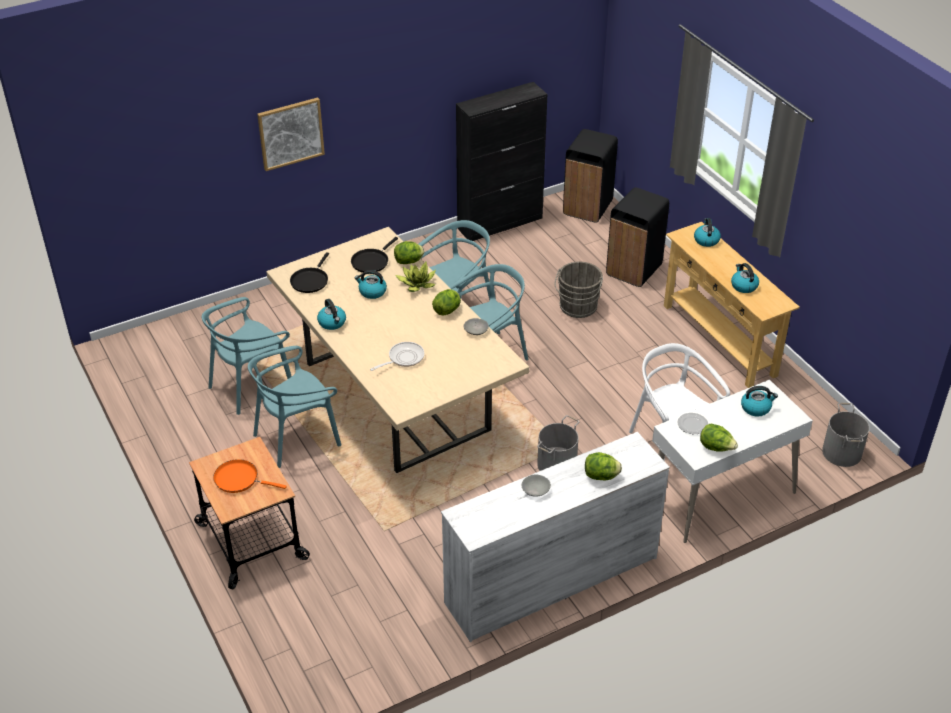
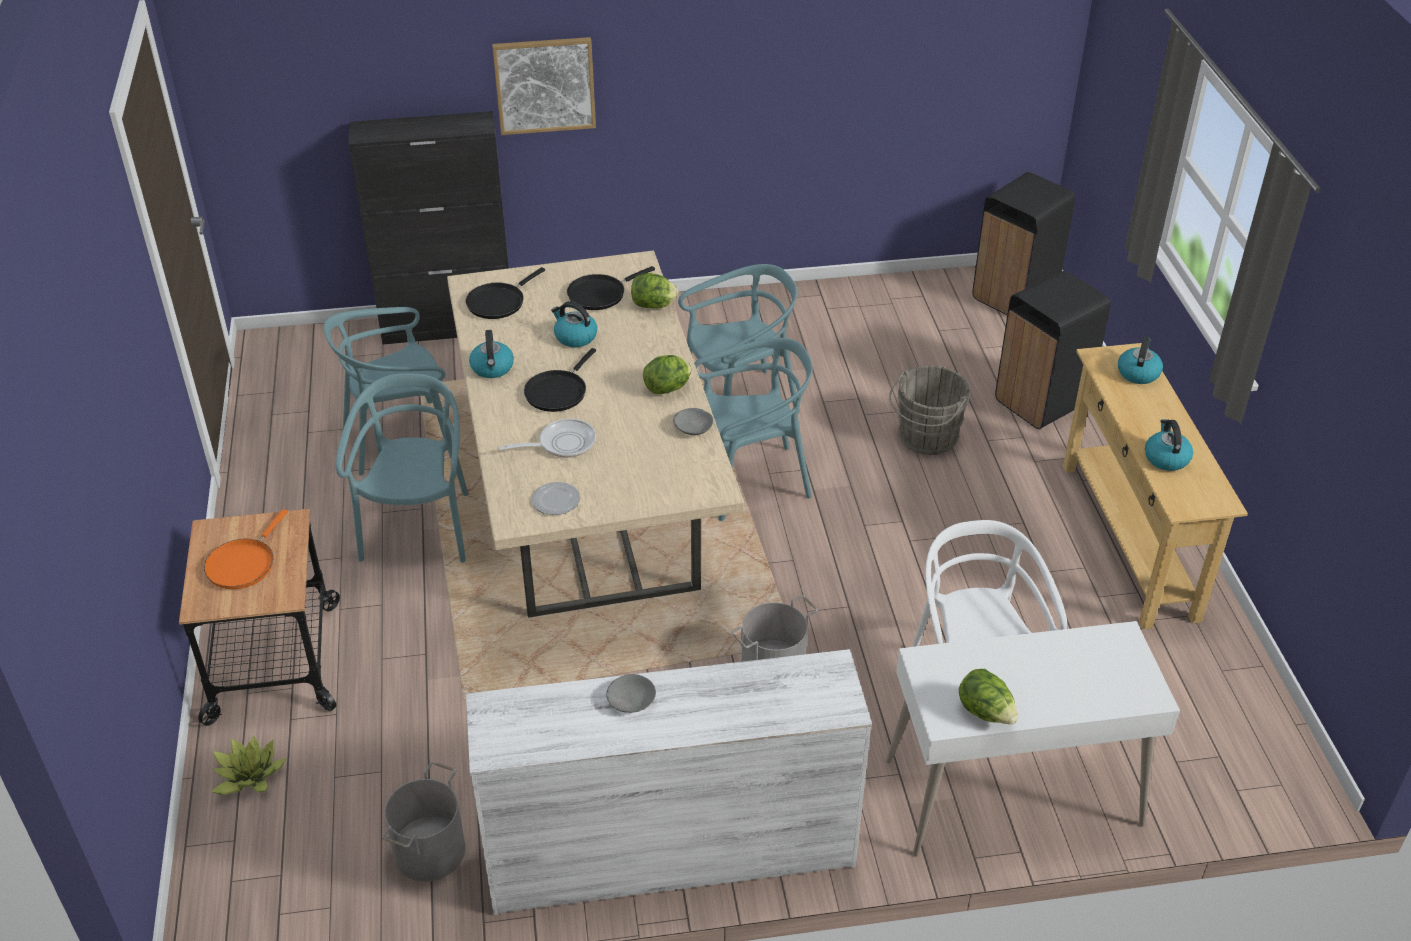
camera: 20 degrees right, 0 degrees up
(239, 479) = (243, 564): orange frying pan -> orange frying pan turned 105 degrees counterclockwise
(297, 438) = (419, 528): turquoise chair -> turquoise chair turned 105 degrees clockwise
(382, 328) = (558, 391): none -> black frying pan
(417, 284) = (645, 341): potted plant -> potted plant (248, 776)
(500, 223) = (872, 291): black cabinet -> black cabinet (449, 326)
(601, 476) = (749, 708): lettuce -> none
(692, 424) = (965, 663): plate -> plate (556, 500)
(756, 408) = (1089, 663): kettle -> none
(841, 452) = (1256, 778): grey bucket -> grey bucket (428, 850)

